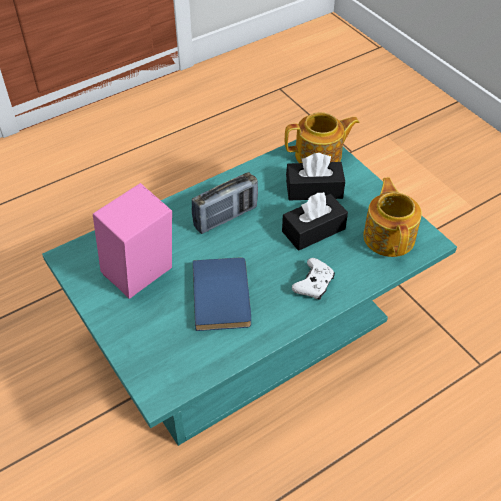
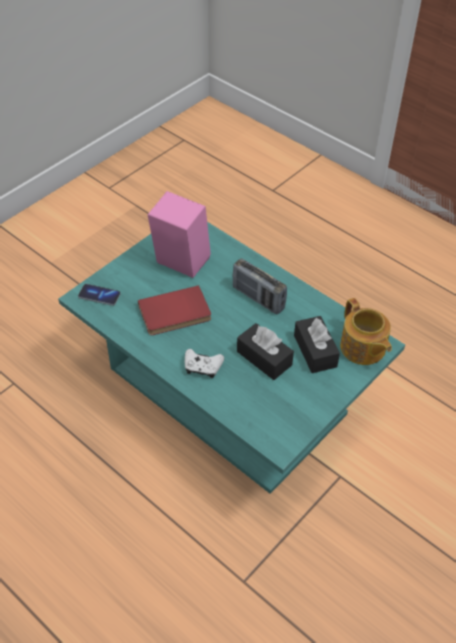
camera: 75 degrees right, 0 degrees up
(163, 371) = (99, 296): none -> phone
(224, 295) = (175, 314): blue book -> red book
(389, 236) = (276, 414): teapot -> none

